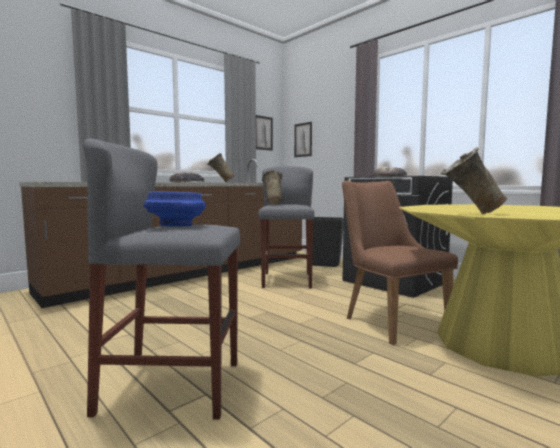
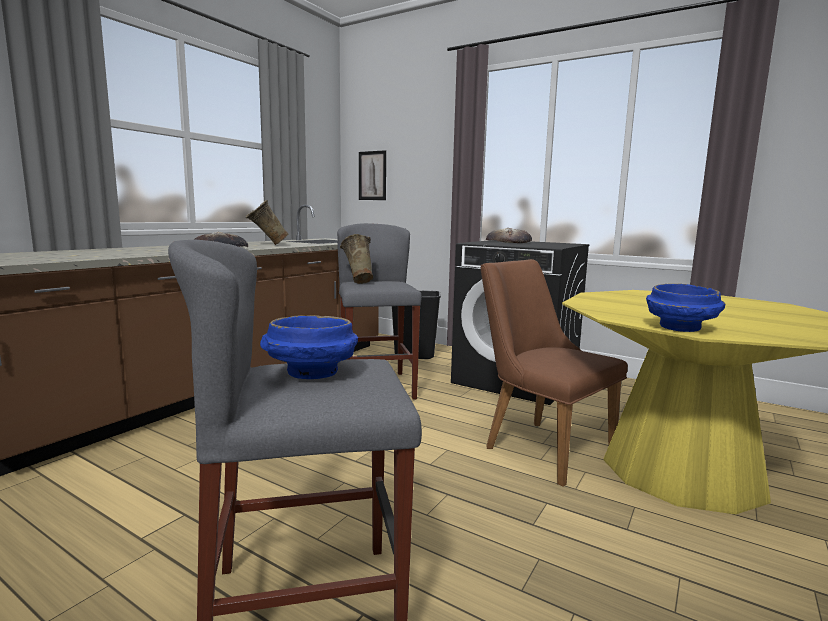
camera: 15 degrees left, 5 degrees up
(263, 133) = (314, 163): picture -> none
(470, 213) = (681, 328): beige vase -> blue bowl

